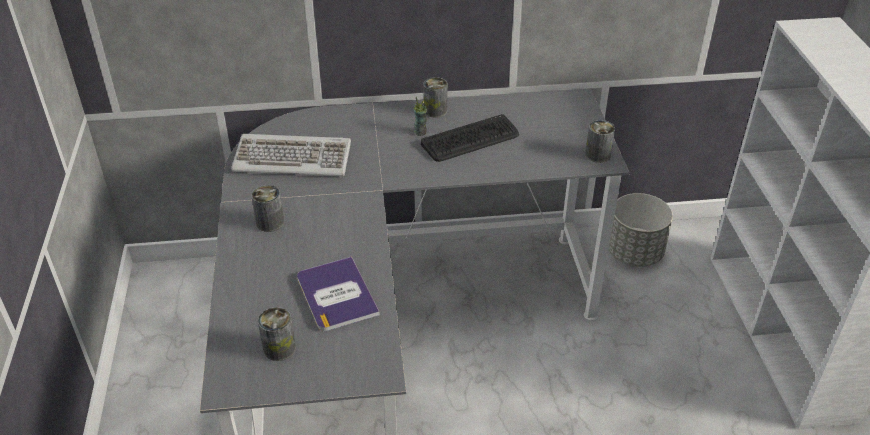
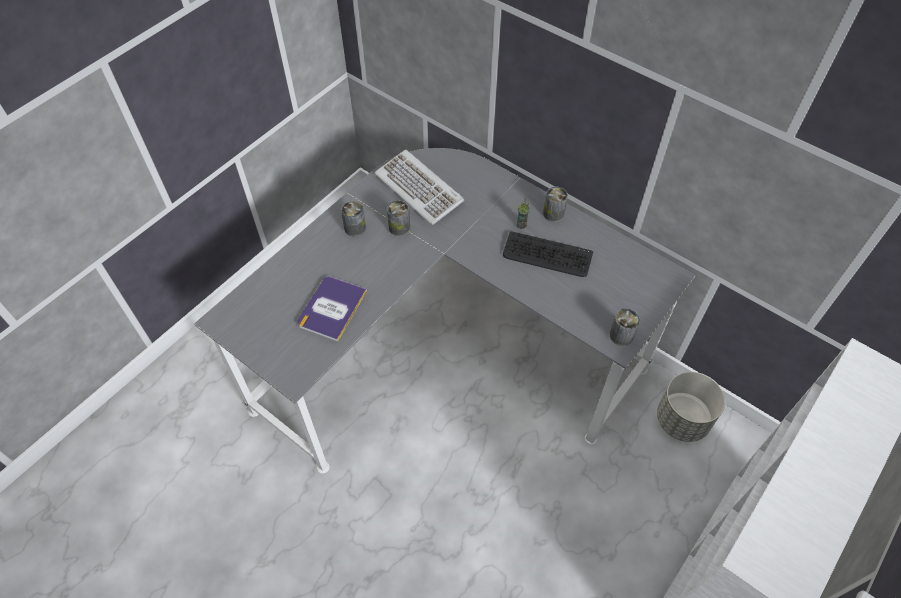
camera: 45 degrees right, 15 degrees up
(279, 348) = (266, 318): can -> can (399, 227)

